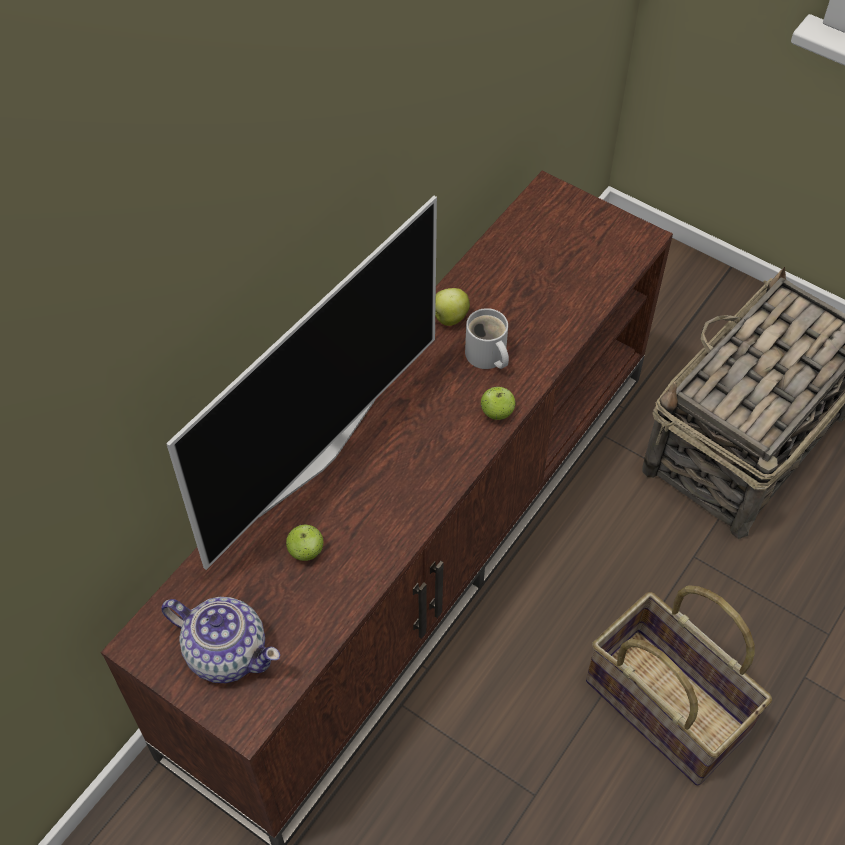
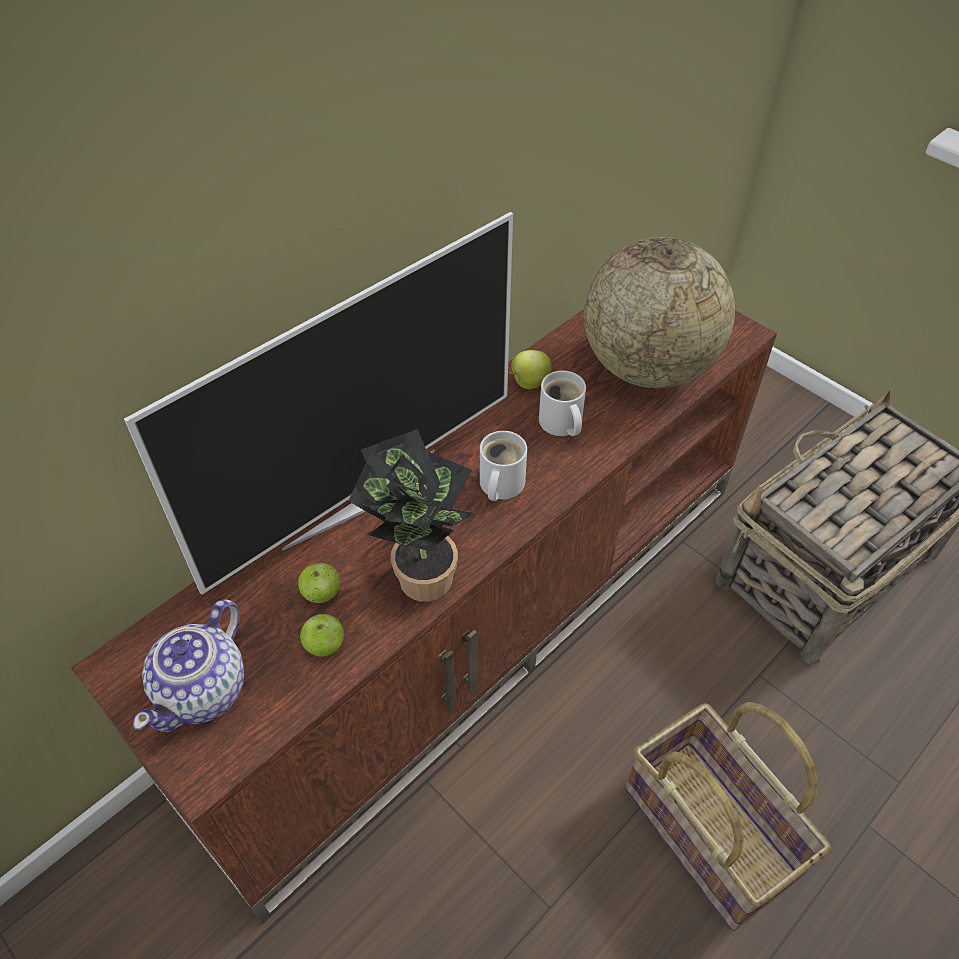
camera: 10 degrees right, 5 degrees down
(226, 651) = (204, 689): teapot -> teapot turned 75 degrees clockwise
(388, 519) = (419, 573): none -> potted plant
(442, 425) = (499, 485): none -> white mug
(497, 413) = (560, 480): apple -> apple (325, 645)
(557, 286) = (647, 367): none -> globe

